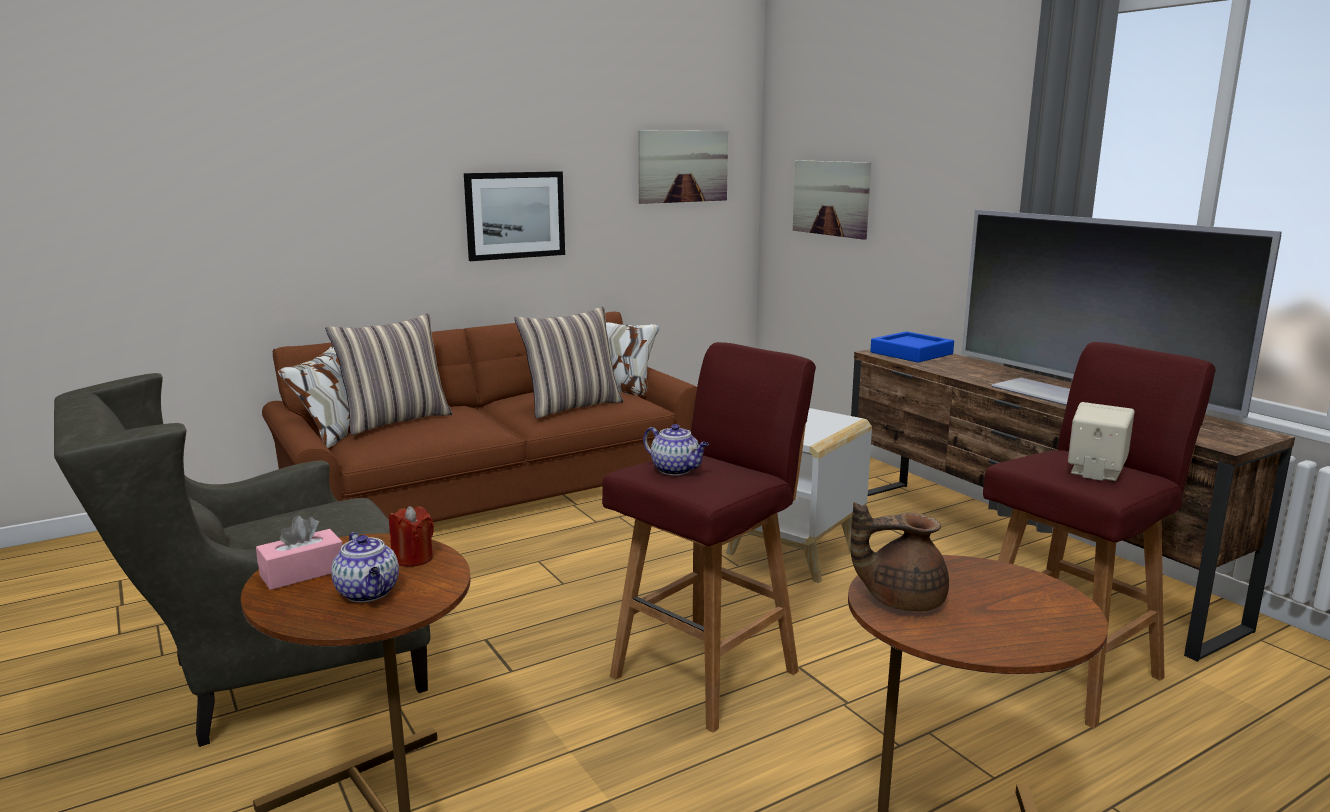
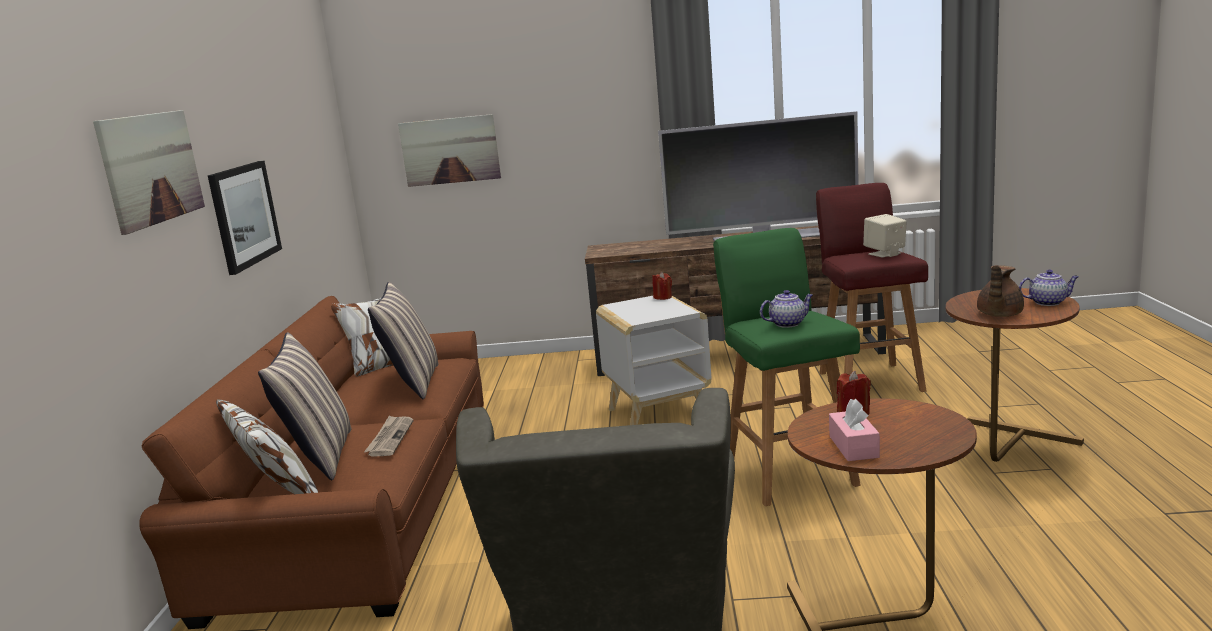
camera: 55 degrees left, 0 degrees up
(369, 593) = (907, 427): teapot -> teapot (1048, 302)
(442, 430) = (390, 438): none -> newspaper
(683, 166) = (313, 142): picture -> picture (151, 168)
(708, 672) = (789, 472): red stool -> green stool
(845, 420) = (663, 297): none -> red candle
(911, 353) = (615, 248): blue tray -> none

